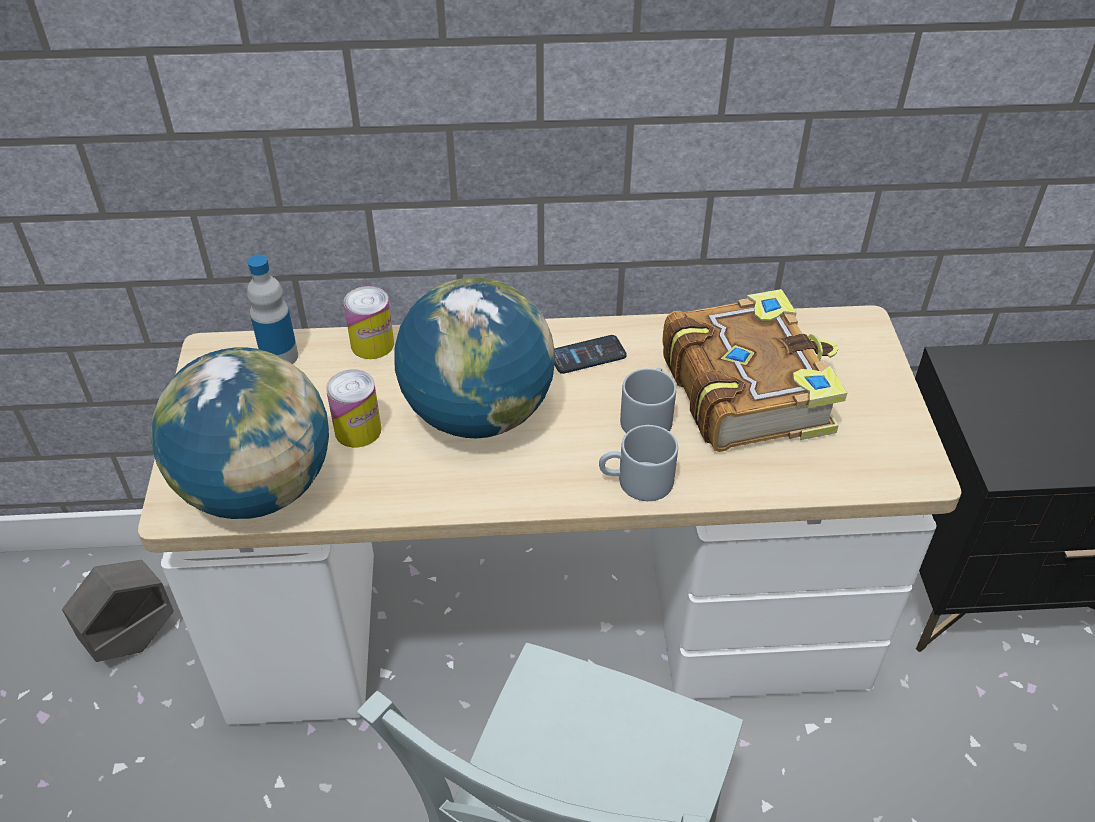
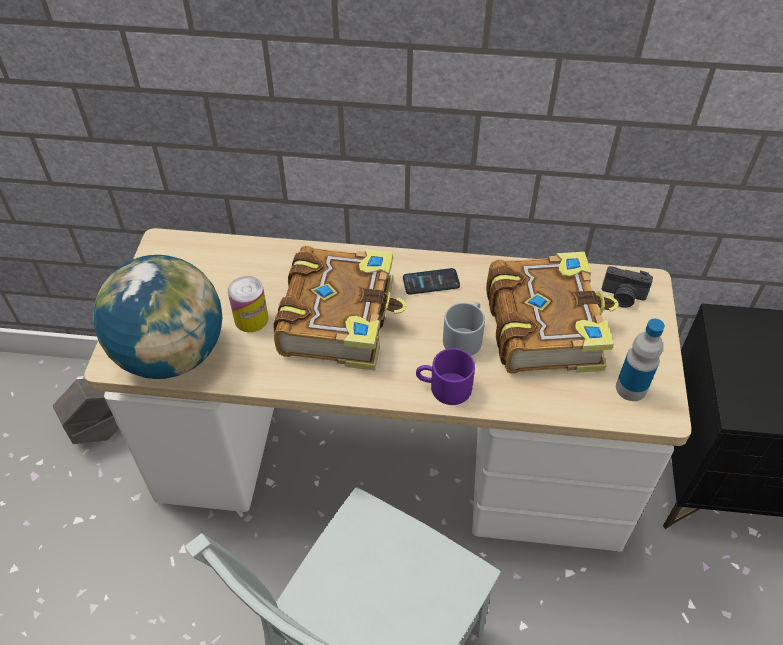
camera: 10 degrees right, 5 degrees up
(279, 356) = (208, 254): bottle -> bottle (631, 388)
(372, 344) = (276, 253): can -> none
(478, 413) = (340, 318): globe -> book
(636, 482) = (443, 388): grey mug -> purple mug
(835, 343) = (622, 297): none -> camera

